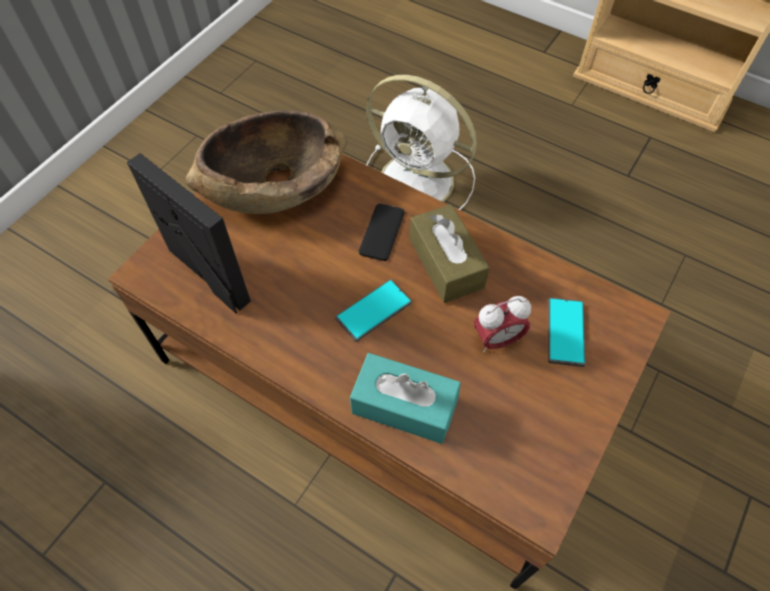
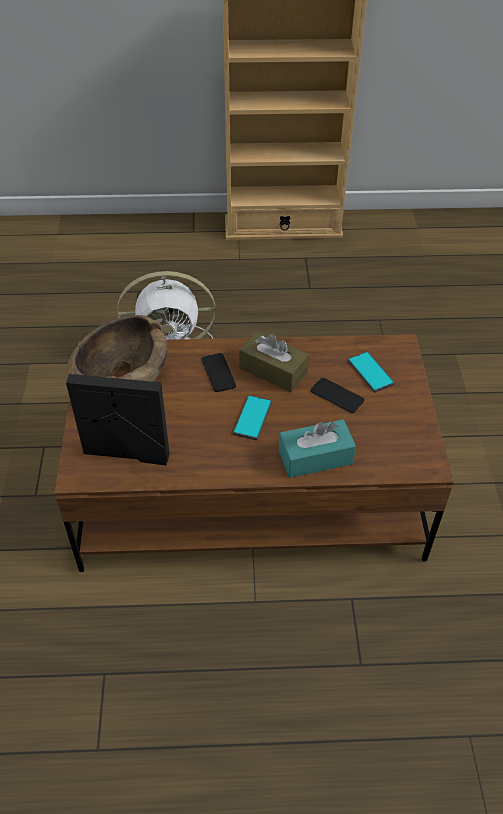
camera: 35 degrees left, 10 degrees down
(497, 339) = (337, 396): alarm clock -> phone

